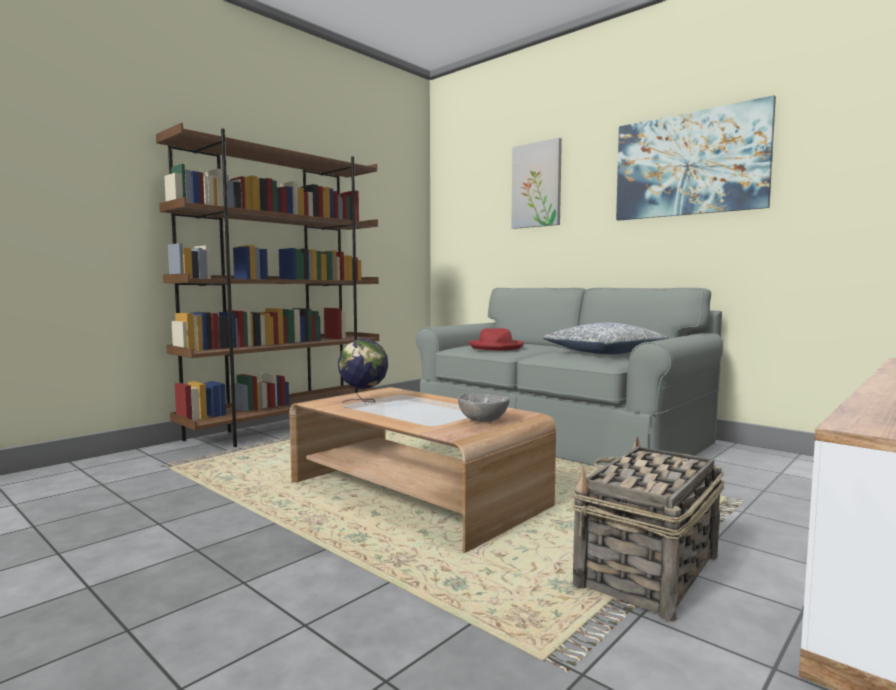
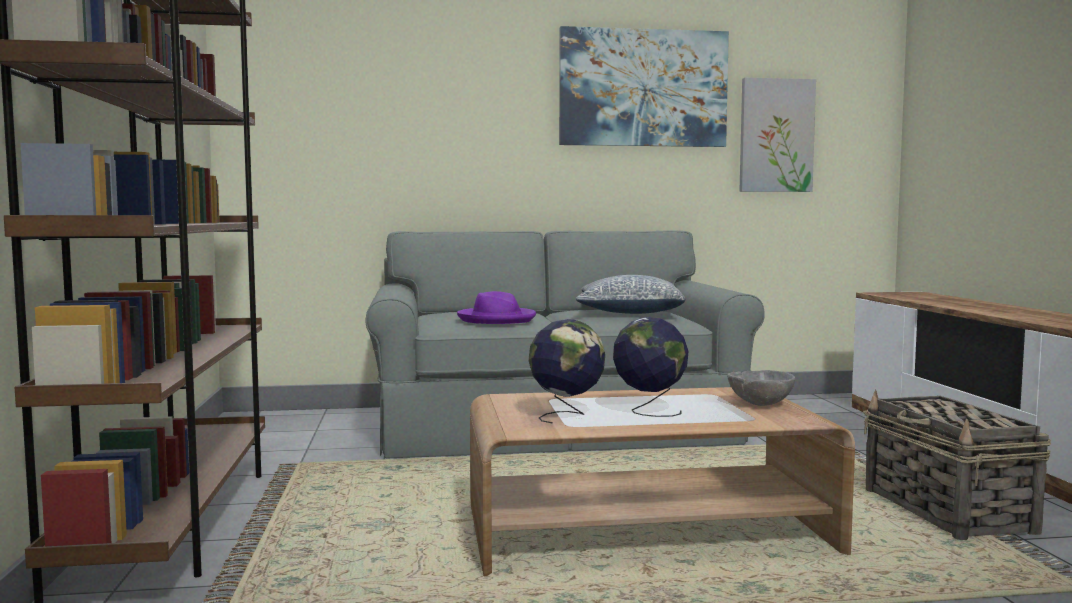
camera: 50 degrees left, 0 degrees up
(407, 409) = (649, 411): none -> globe
(496, 347) = (497, 319): red hat -> purple hat
(537, 185) = (434, 83): picture -> picture (776, 135)

